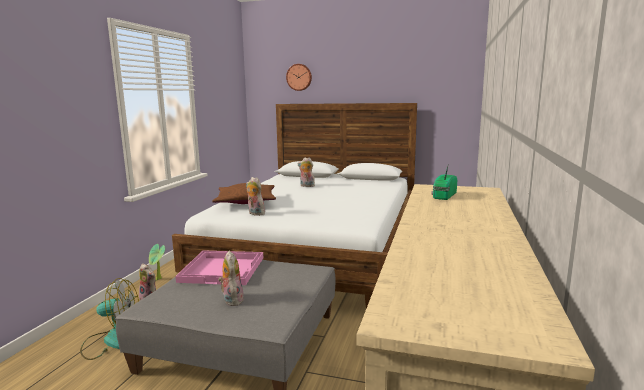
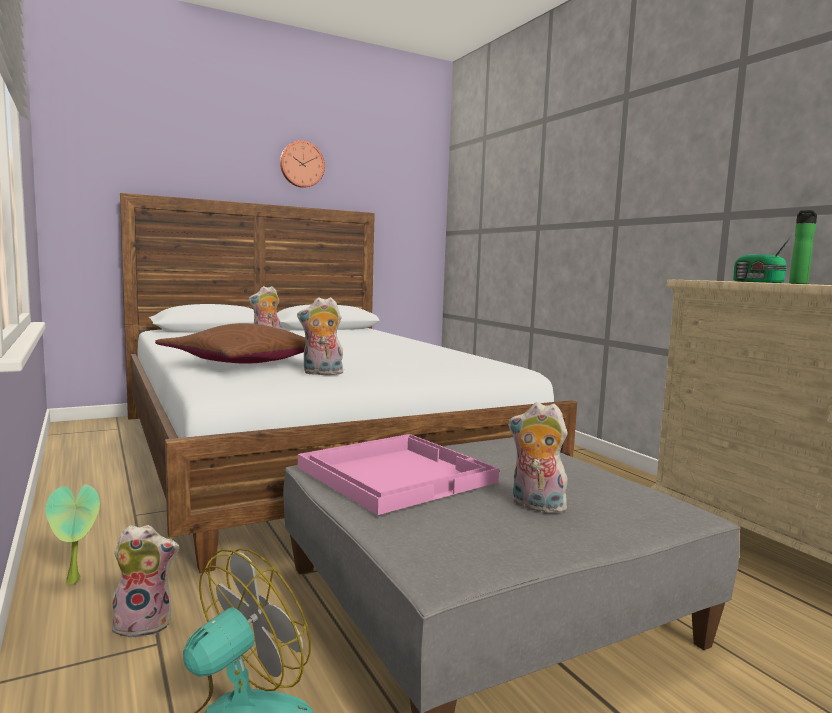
camera: 45 degrees left, 5 degrees down
(299, 77) = (167, 147): wall clock -> wall clock (301, 164)
(429, 204) = (798, 283): none -> bottle

